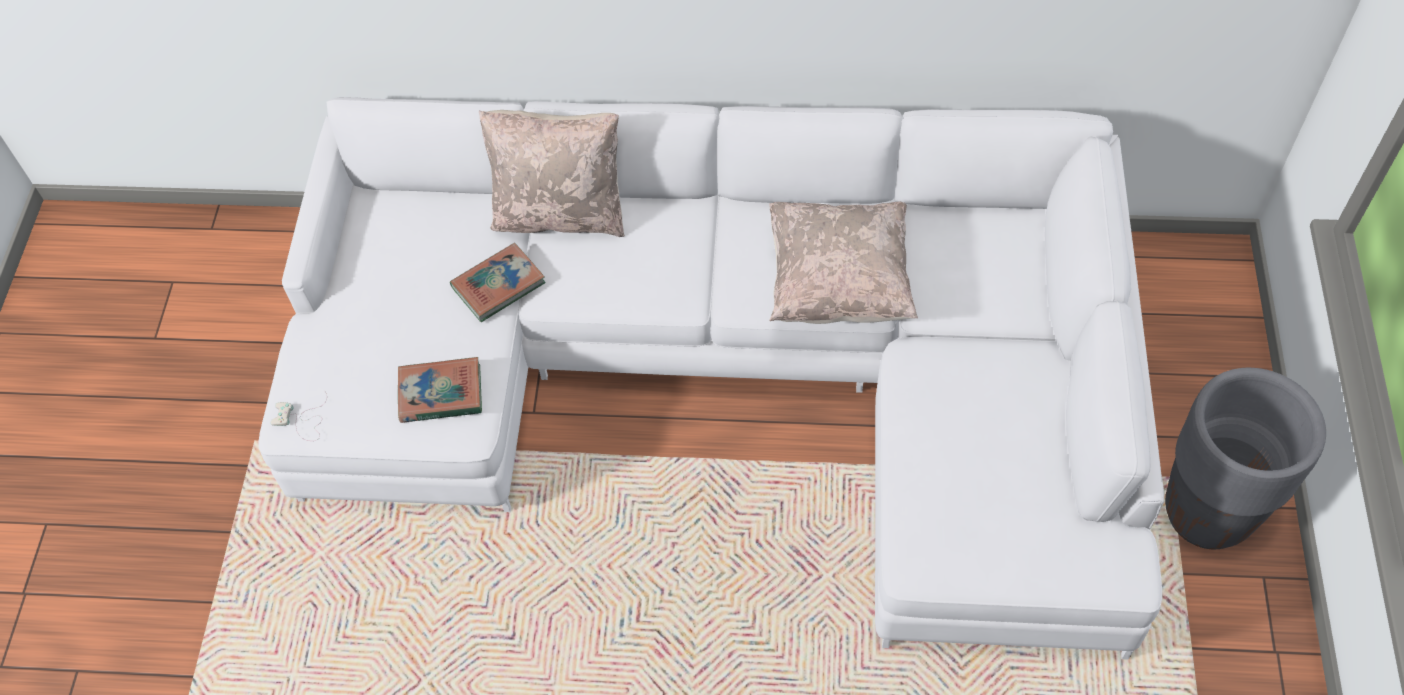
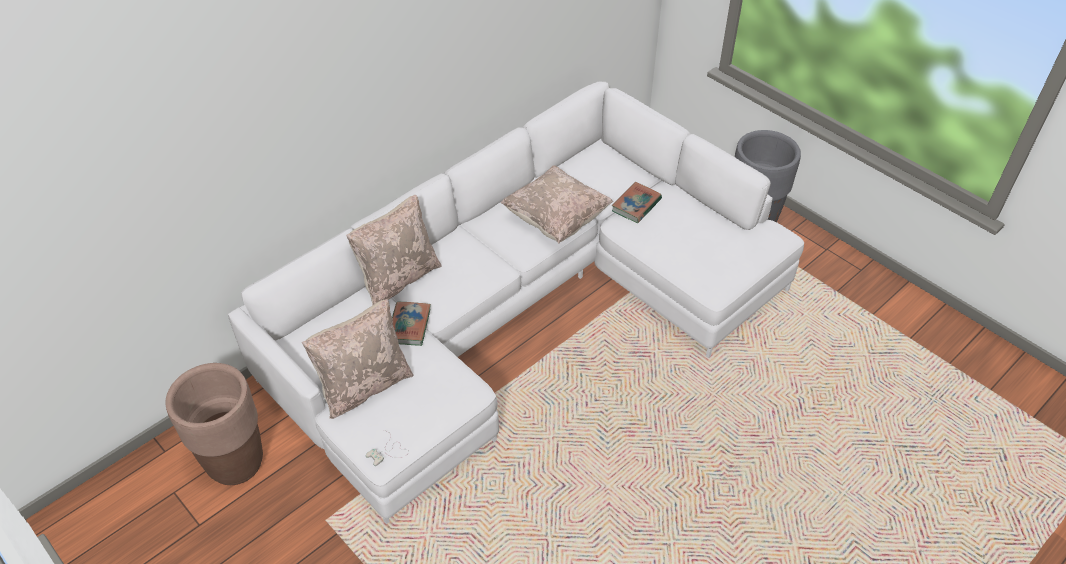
camera: 50 degrees left, 10 degrees down
(252, 299) = (236, 463): none -> brown planter
(371, 319) = (364, 385): none -> beige pillow
(441, 394) = (442, 387): book -> book (636, 205)

